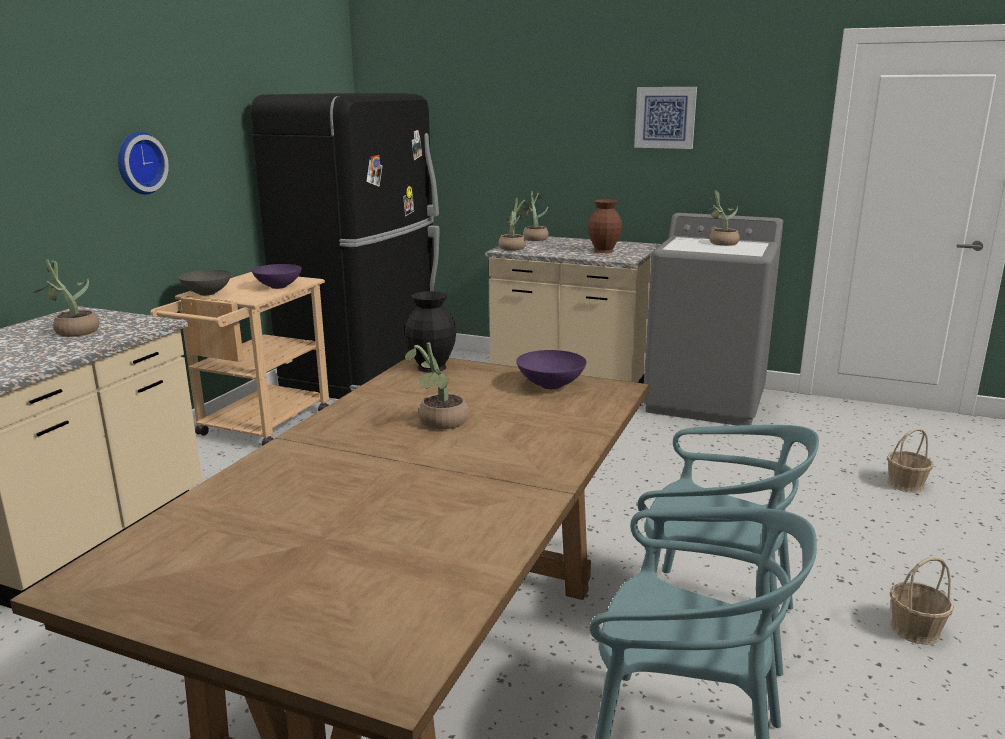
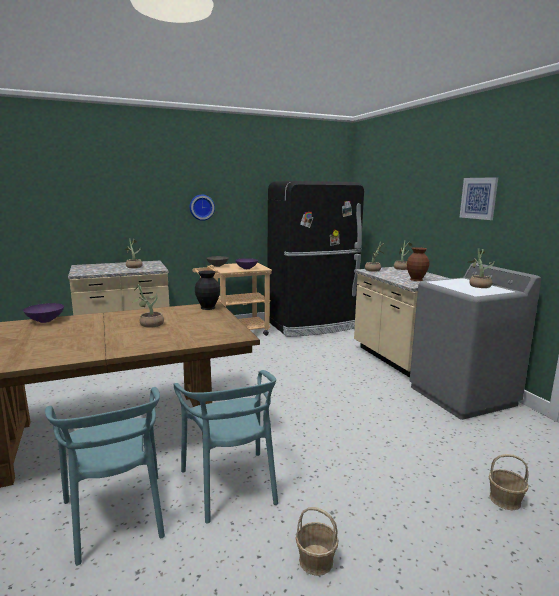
camera: 45 degrees right, 5 degrees down
(552, 385) = (222, 326): purple bowl -> purple bowl (45, 321)

